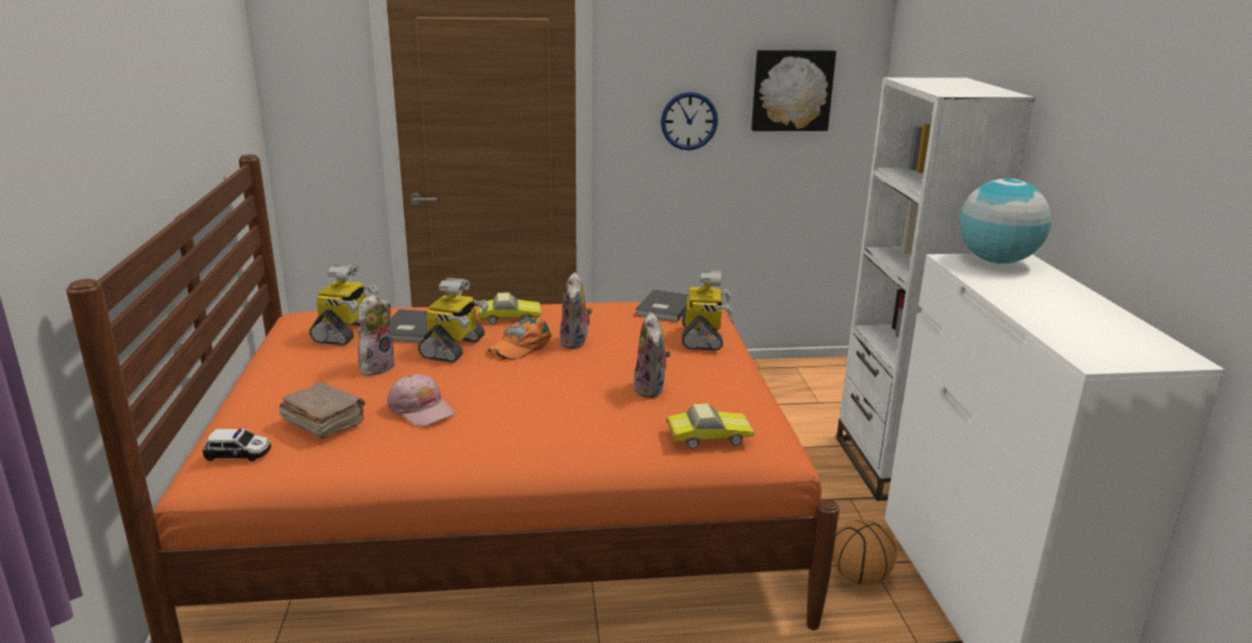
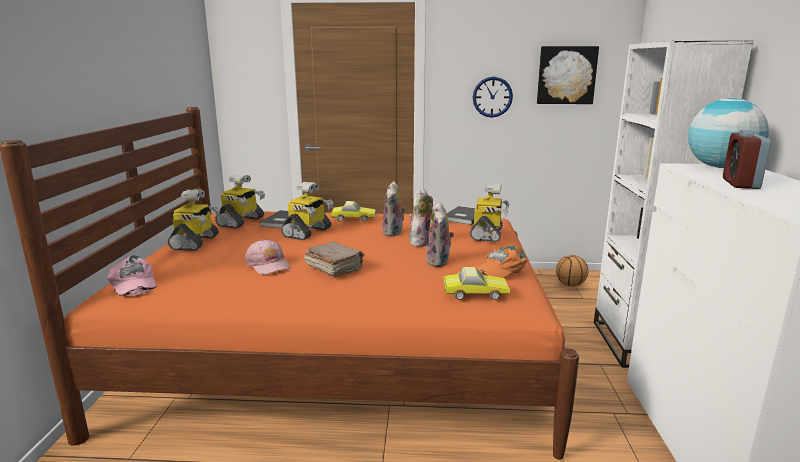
camera: 10 degrees right, 5 degrees down
(238, 453) = (132, 283): toy car -> pink cap
(295, 375) = (196, 242): none -> toy robot
(323, 422) = (198, 269): brown book -> brown book (334, 268)
(376, 366) = (251, 240): plush toy -> plush toy (420, 242)
(520, 346) = (354, 233): orange cap -> orange cap (499, 269)
(858, 577) = (601, 422): basketball -> basketball (569, 285)
(1020, 296) = (740, 184): none -> alarm clock

